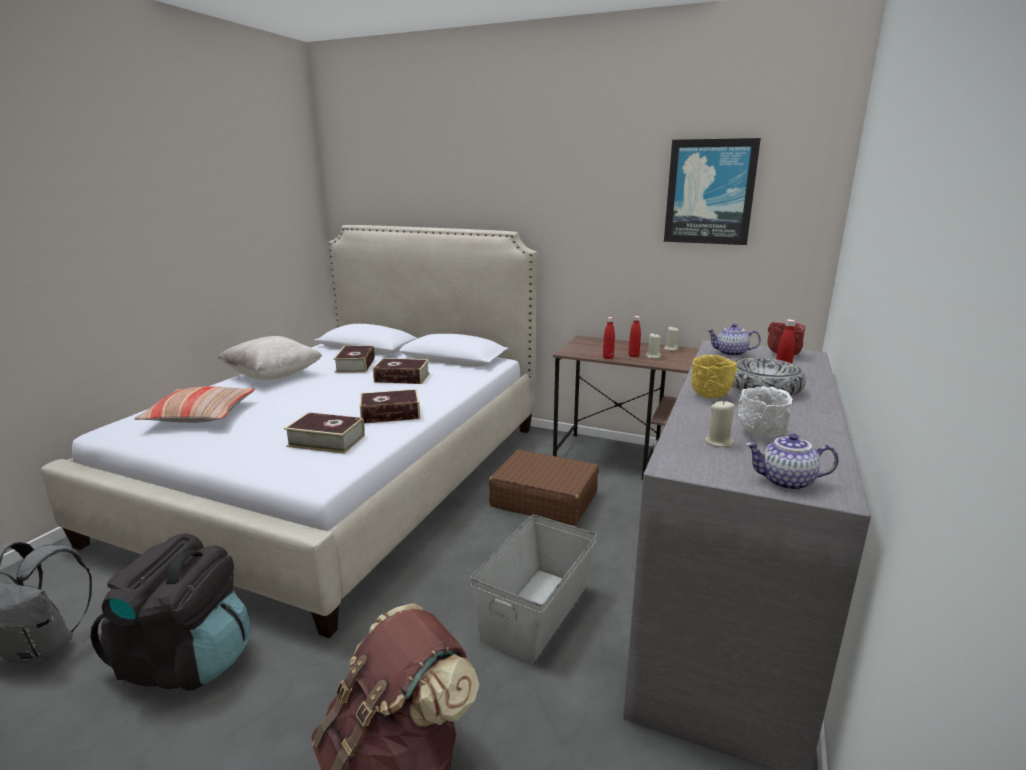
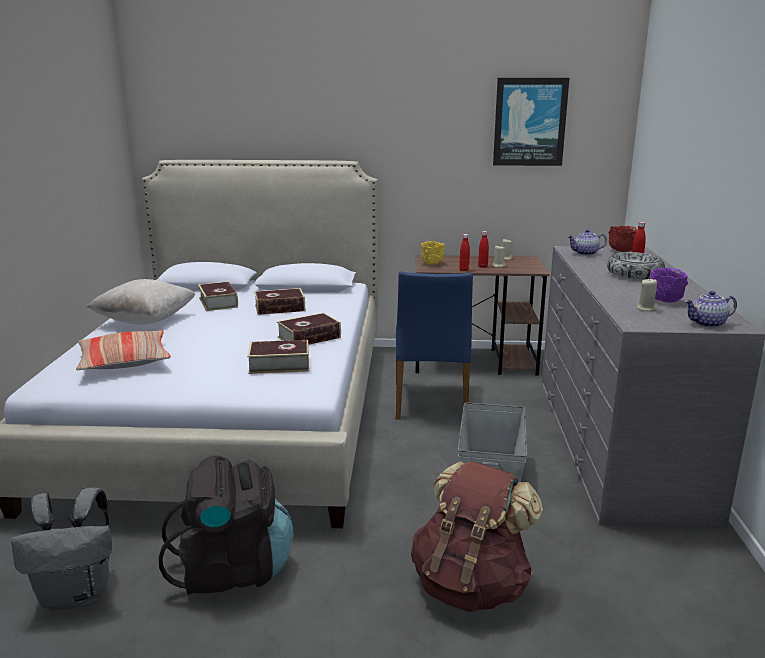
camera: 20 degrees left, 0 degrees up
(544, 499) = (431, 401): brown suitcase -> blue chair
(711, 396) = (607, 282): yellow bowl -> yellow bowl (432, 264)
(761, 434) = (664, 301): white bowl -> purple bowl

